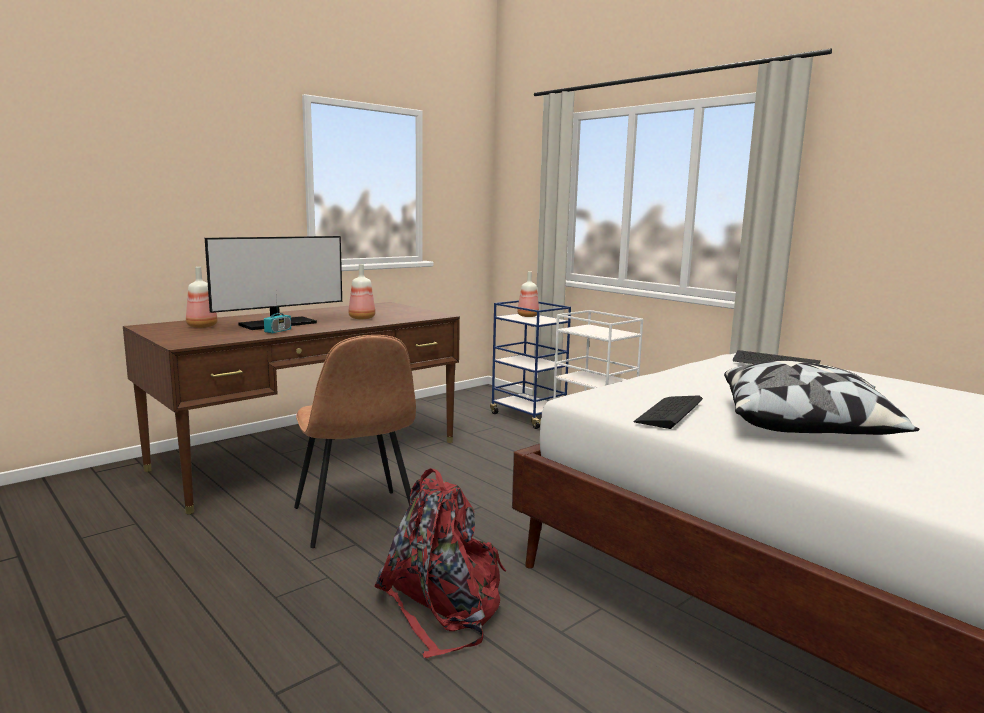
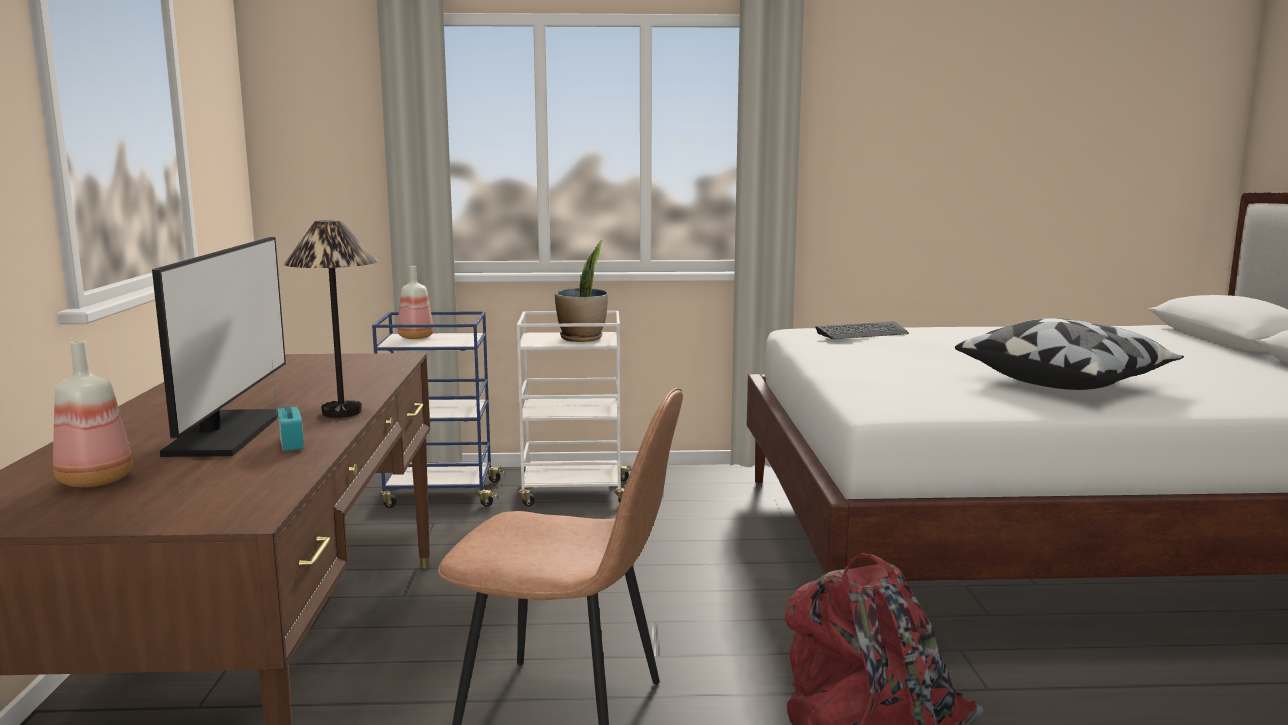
camera: 50 degrees left, 0 degrees up
(333, 327) = (343, 412): none -> table lamp
(362, 318) = (313, 389): bottle -> none
(604, 332) = (582, 338): none -> potted plant
(669, 412) = (979, 400): keyboard -> none

